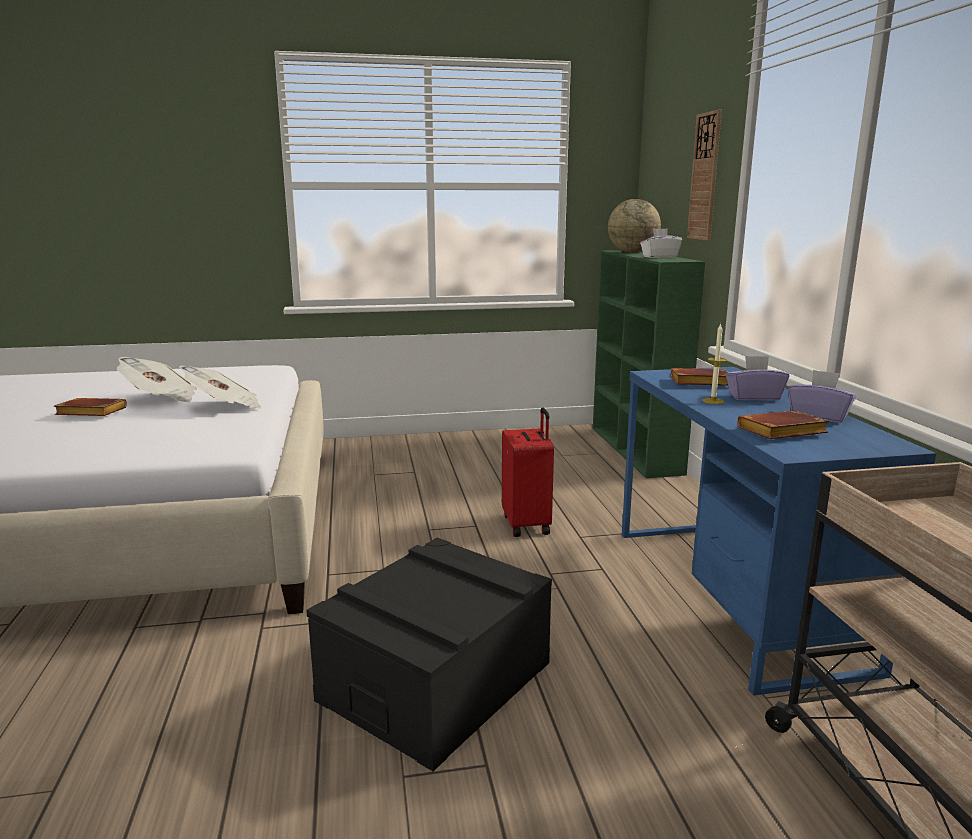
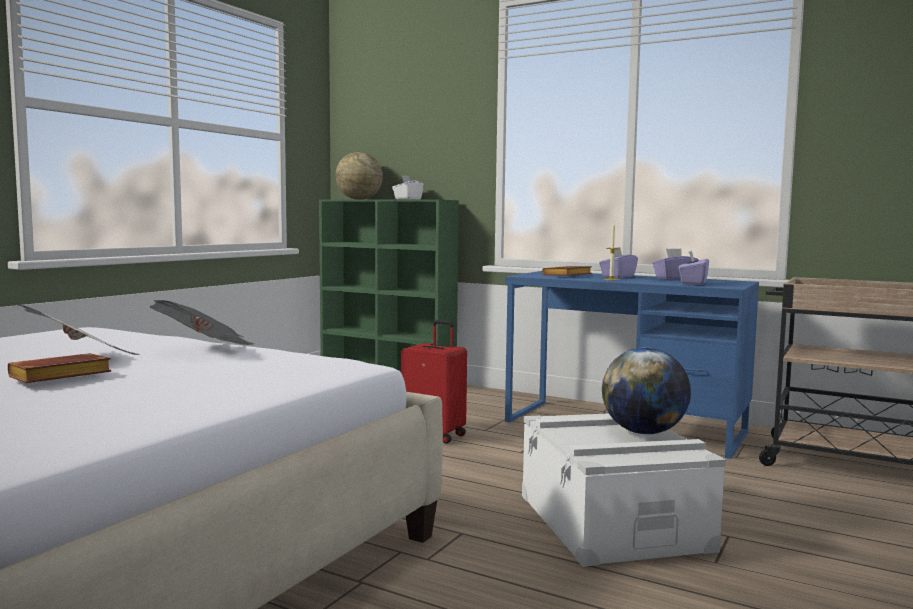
camera: 50 degrees left, 10 degrees down
(436, 681) = (612, 522): black storage box -> white storage box
(468, 603) = (644, 432): none -> globe
(705, 177) = (445, 134): wall clock -> none
(780, 433) = (692, 283): brown book -> purple tissue box

